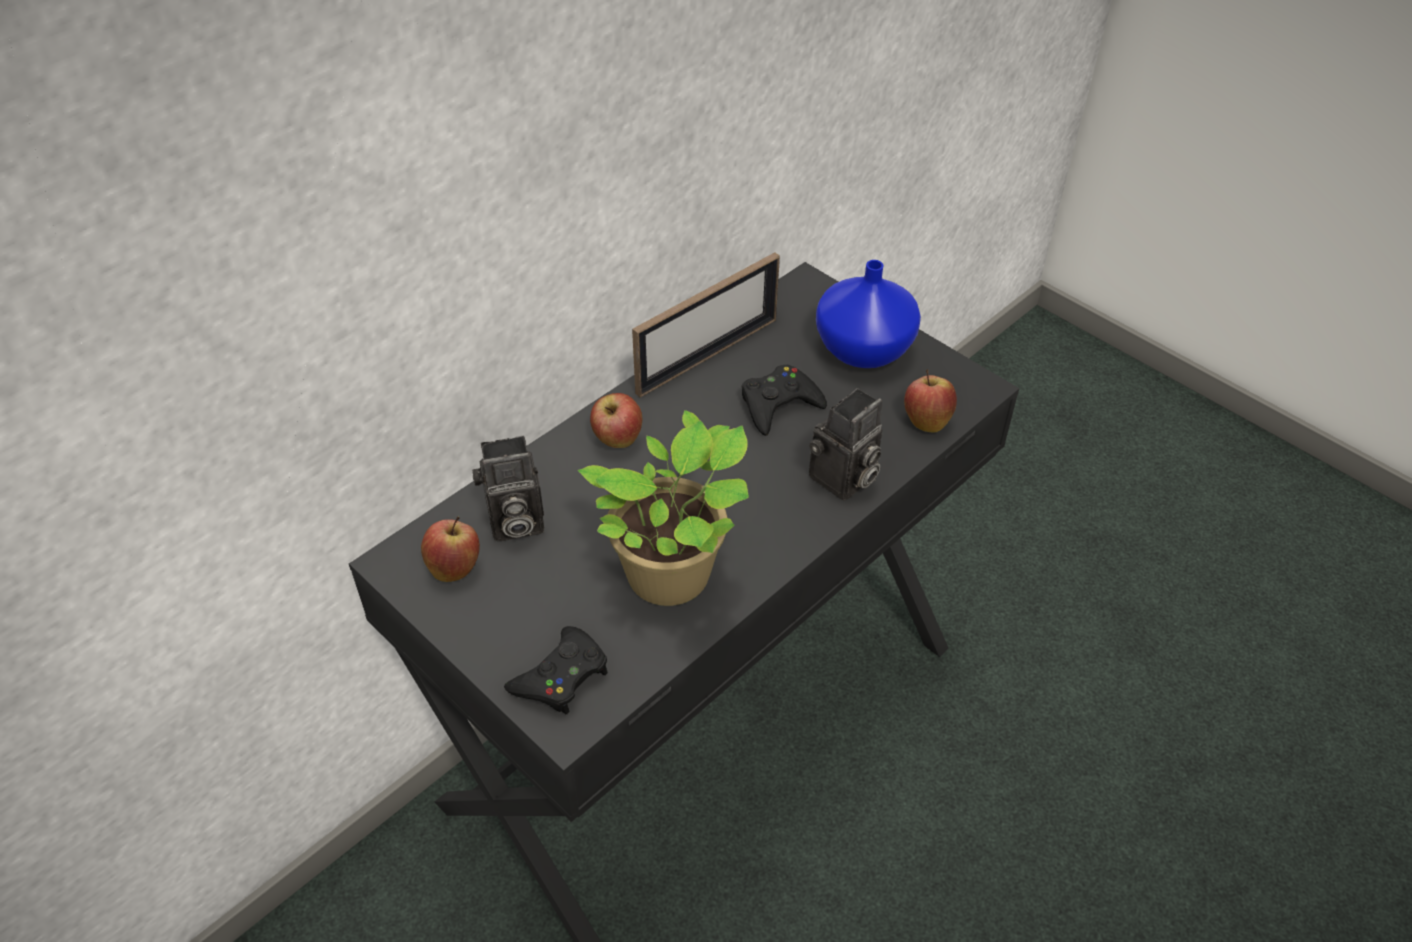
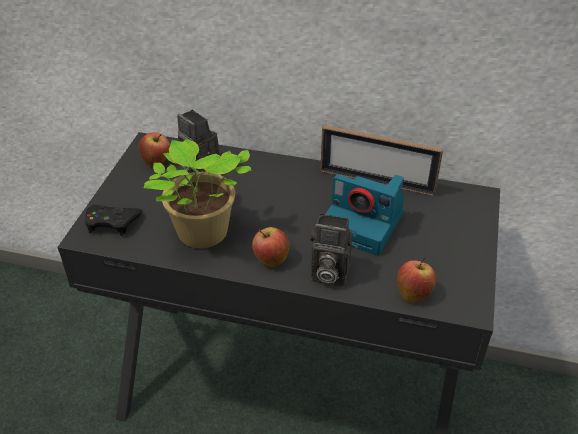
camera: 60 degrees right, 5 degrees down
(617, 440) = (282, 176): apple -> apple (270, 259)
(779, 405) = (364, 224): black game controller -> camera
(866, 349) = (449, 243): blue vase -> none

